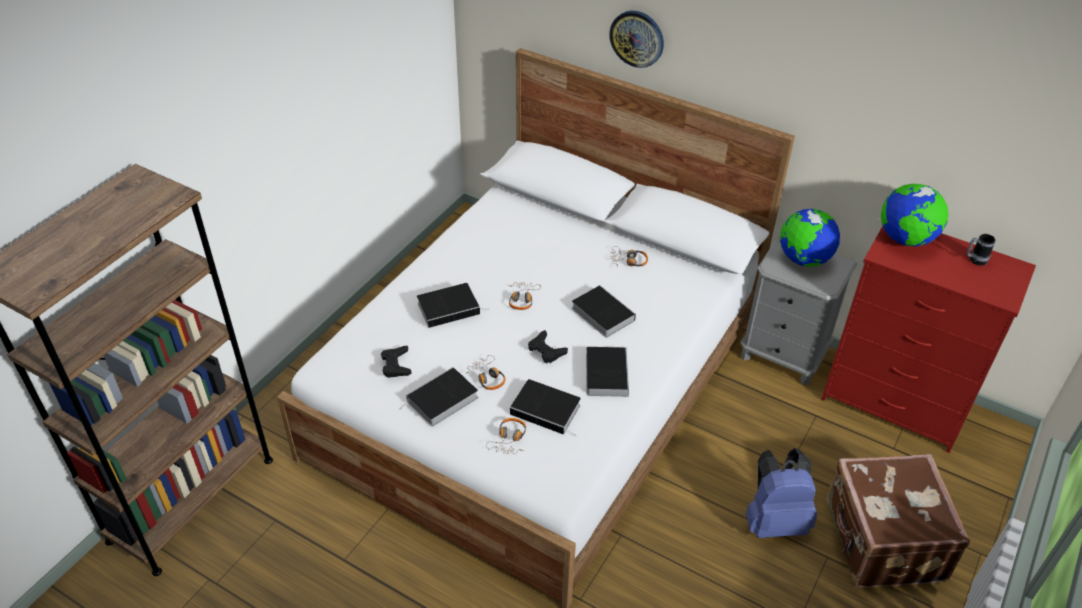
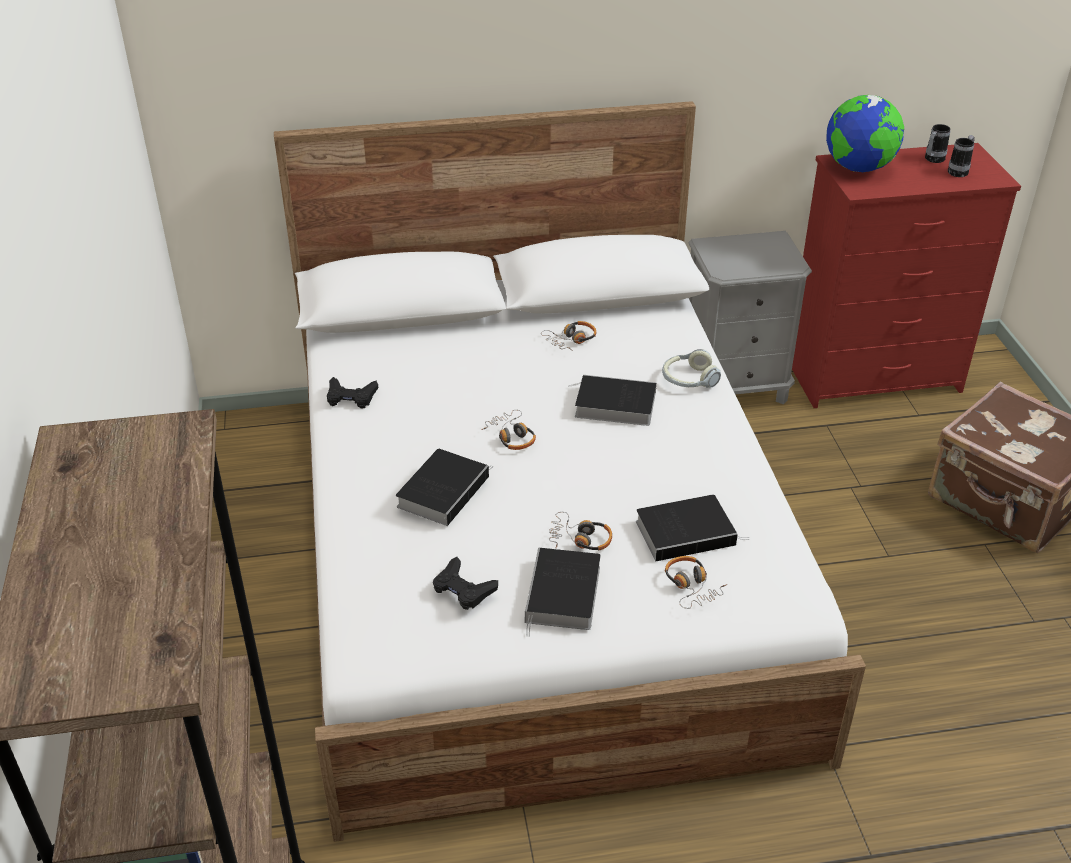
camera: 40 degrees left, 5 degrees down
(546, 350) = (606, 473): black game controller -> black game controller (351, 397)
(606, 373) = (695, 459): book -> none
(637, 38) = (454, 52): wall clock -> none
(666, 324) = (688, 380): none -> headphones
(774, 521) = (907, 543): blue backpack -> none
(803, 259) = (741, 251): globe -> none
(983, 279) = (959, 171): none -> mug

